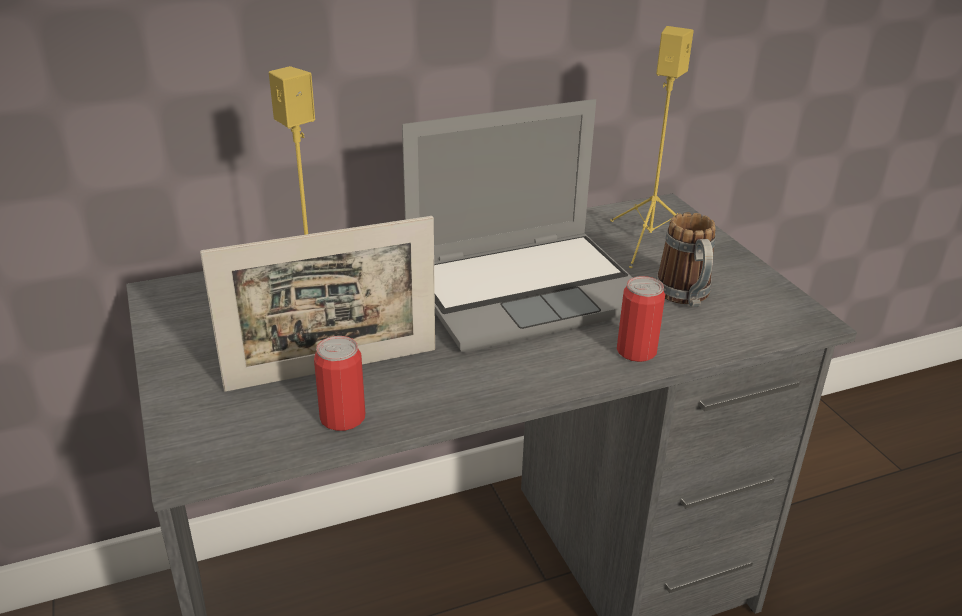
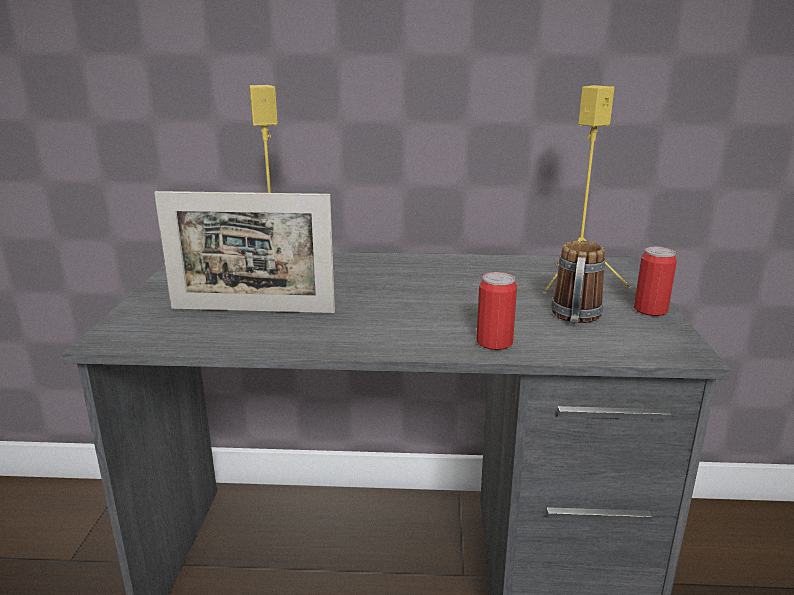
camera: 25 degrees right, 10 degrees down
(343, 418) = (227, 336): can -> can (650, 310)
(527, 291) = (442, 293): laptop -> none

